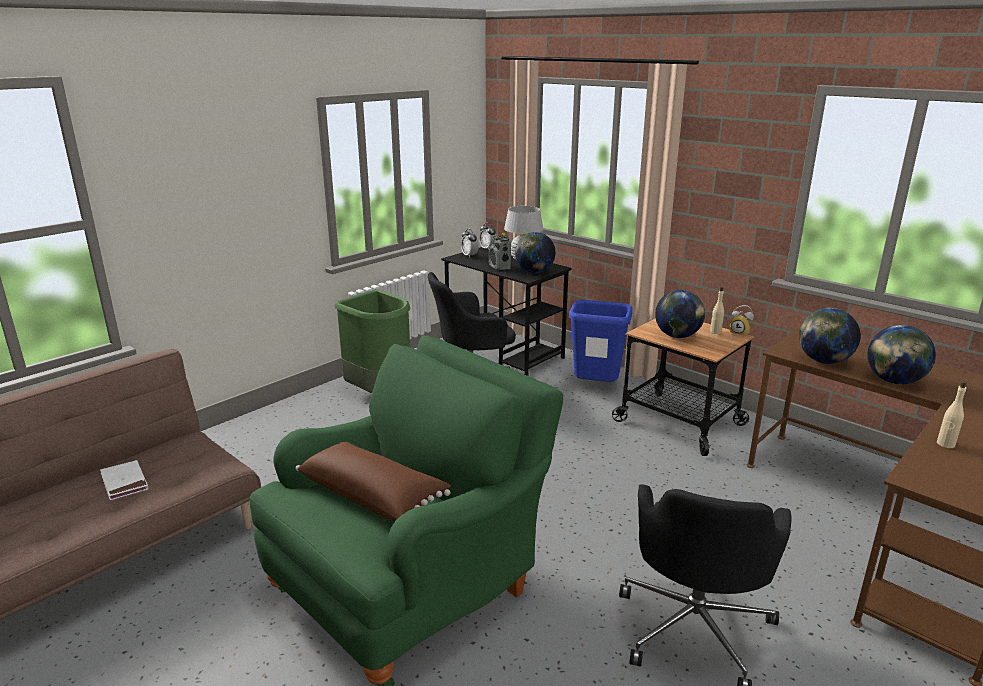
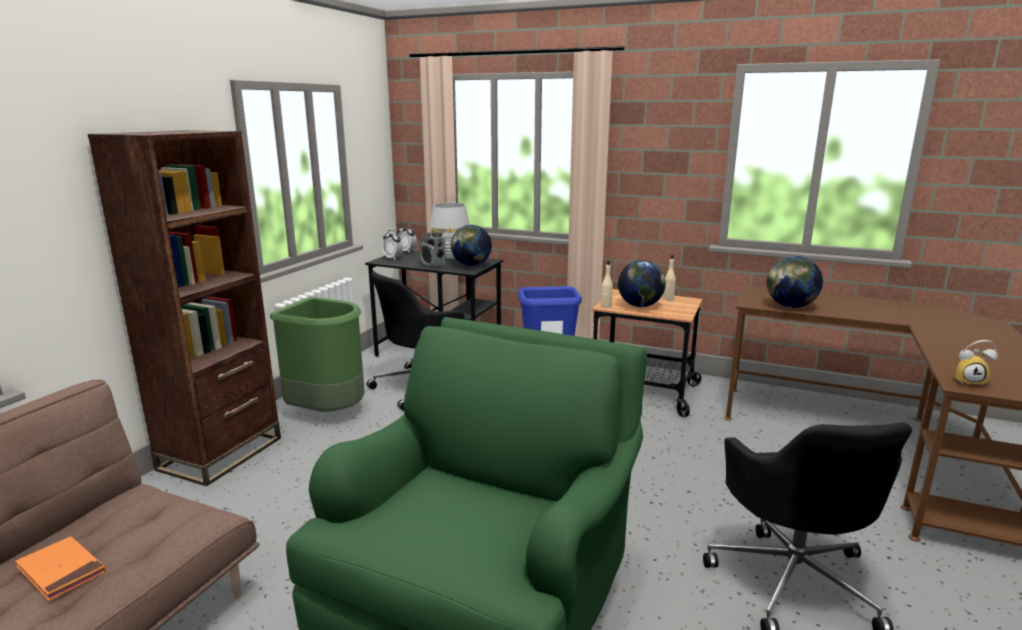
camera: 20 degrees left, 5 degrees down
(124, 482) = (61, 571): white book -> orange book
(284, 415) = (221, 454): none -> brown bookcase
(373, 495) = (456, 507): brown pillow -> none
(740, 333) = (690, 298): alarm clock -> alarm clock (969, 382)
(893, 381) = (858, 314): globe -> none
(945, 444) = (950, 354): beige bottle -> beige bottle (606, 306)

